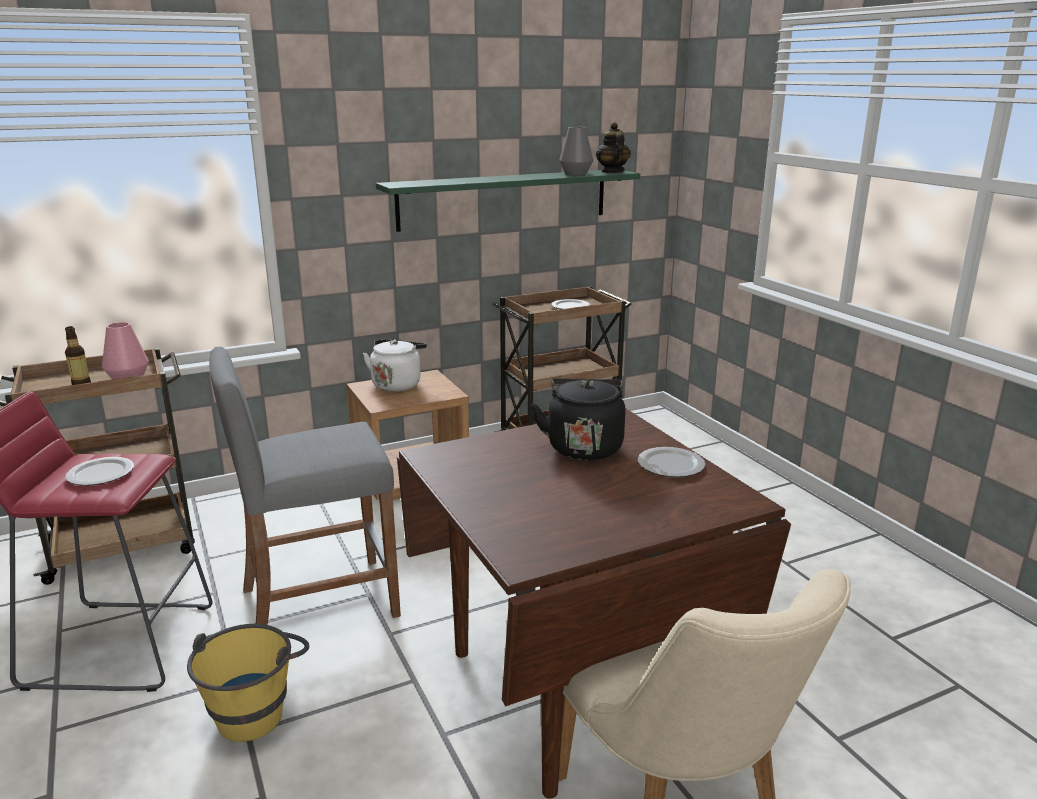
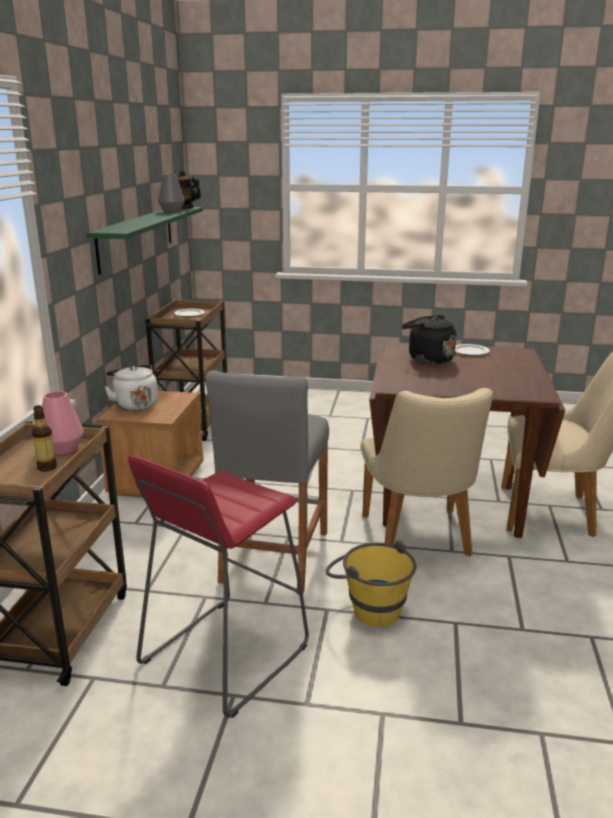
camera: 55 degrees left, 0 degrees up
(101, 473) = (226, 495): plate -> none
(446, 695) = (419, 540): none -> beige chair

